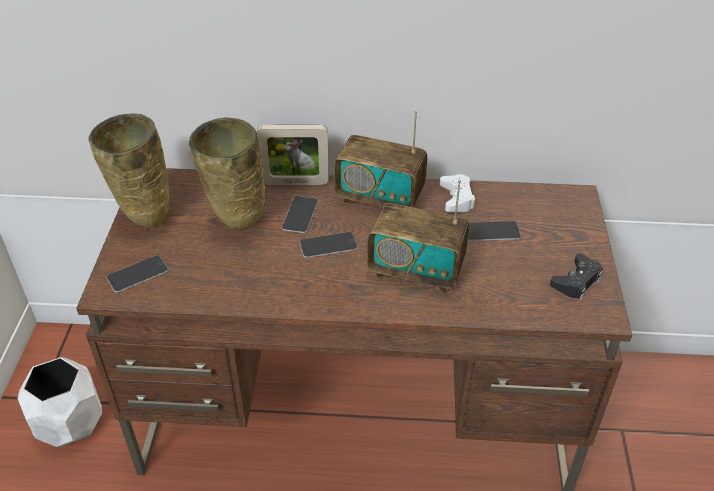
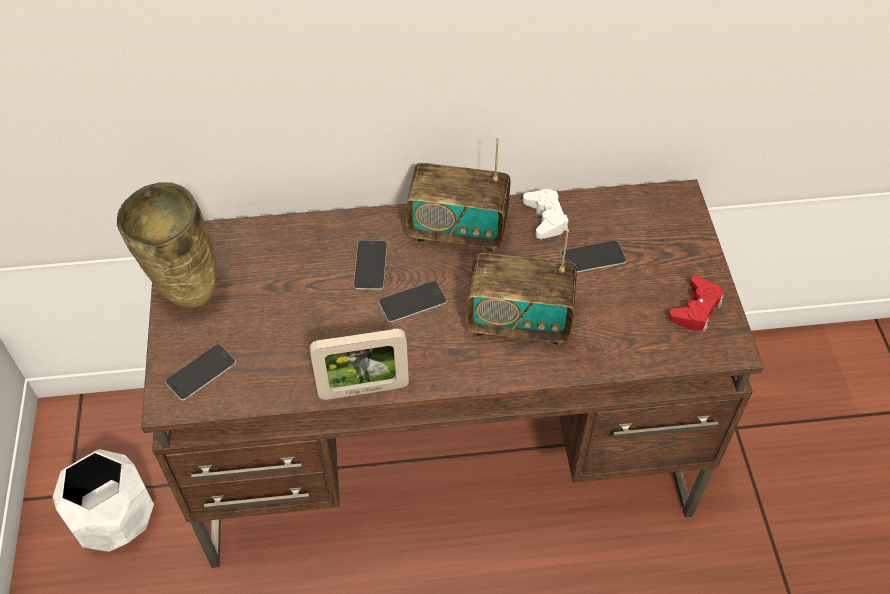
camera: 10 degrees left, 10 degrees up
(235, 221) = (297, 284): beige vase -> none
(295, 182) = (354, 221): picture frame -> picture frame (363, 389)
(576, 281) = (696, 309): black game controller -> red game controller

